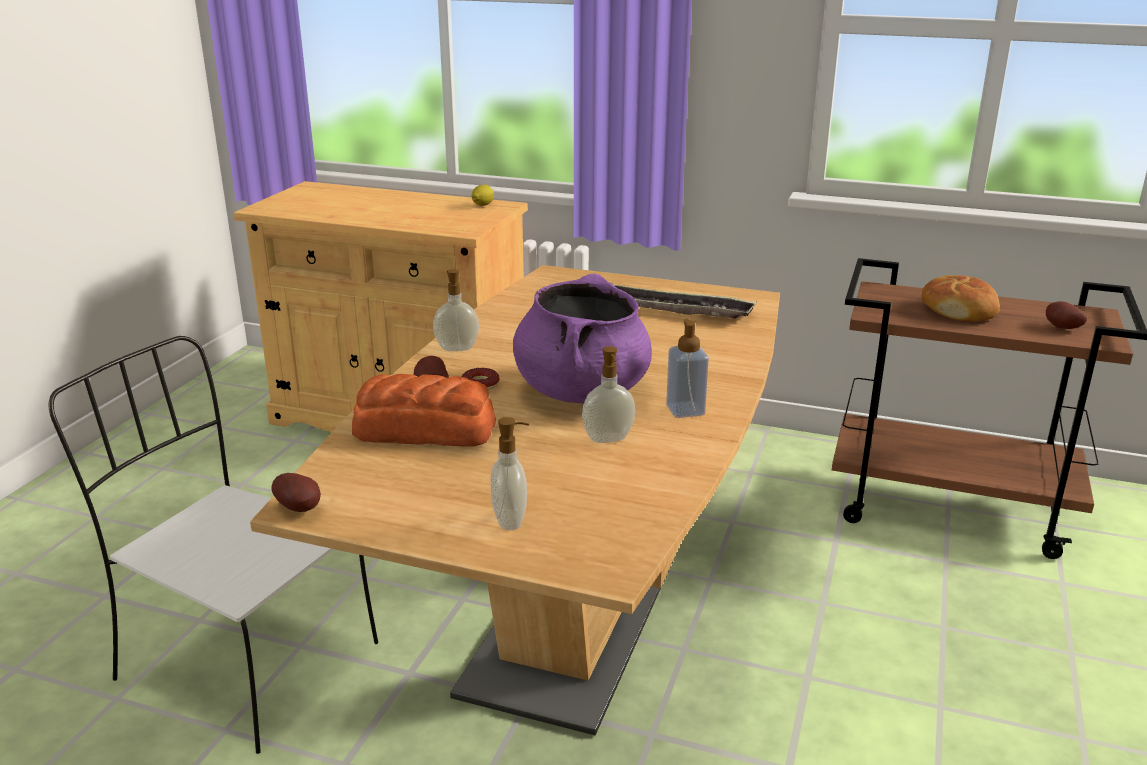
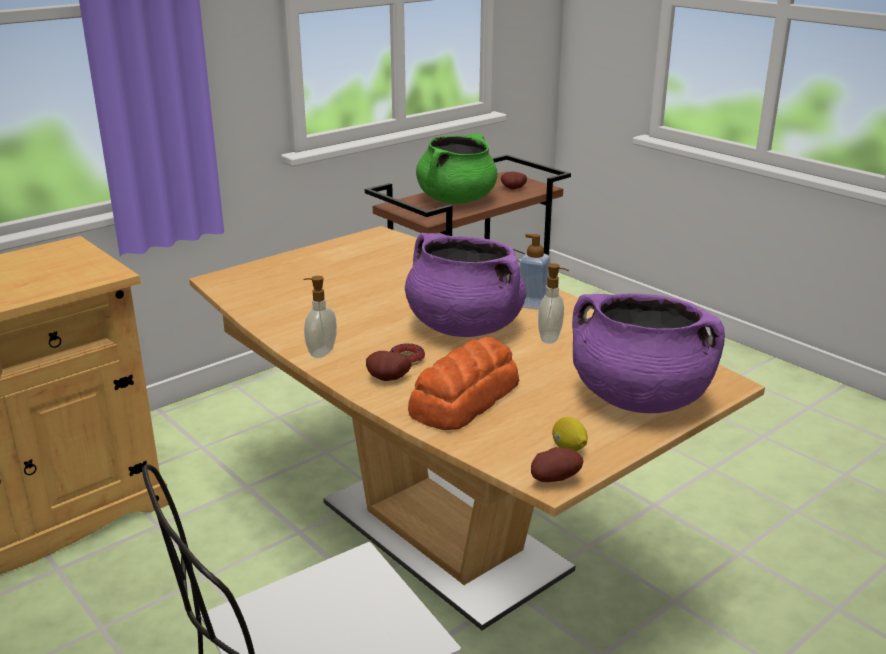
camera: 60 degrees left, 0 degrees up
(482, 205) = (50, 252): lemon -> lemon (569, 449)
(511, 520) = (639, 398): soap dispenser -> purple cooking pot
(676, 310) = (364, 261): tray -> none
(959, 310) = (456, 200): bread -> green cooking pot

